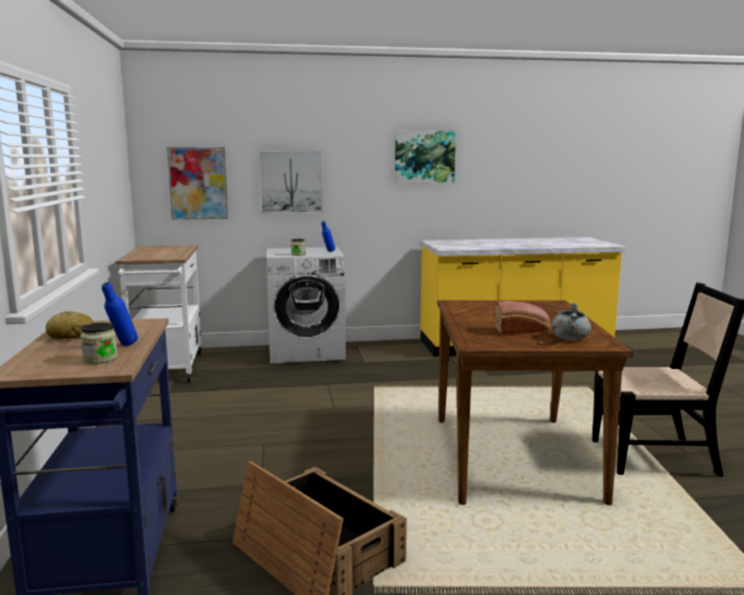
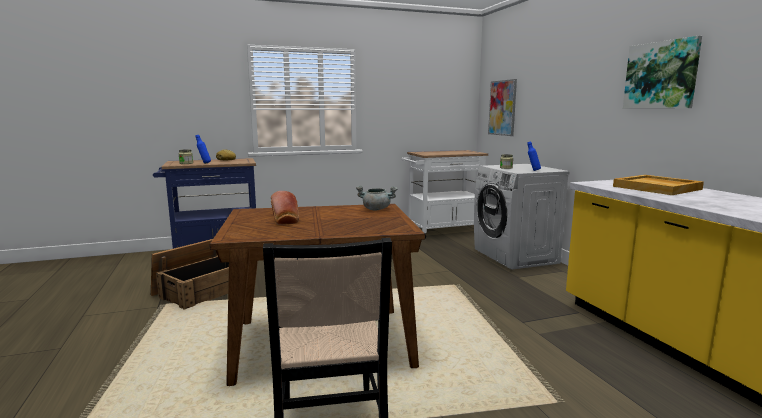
camera: 80 degrees right, 0 degrees up
(291, 182) = (549, 107): picture -> none
(472, 243) = (657, 188): none -> beige tray
(570, 338) = (256, 229): grey cooking pot -> grey cooking pot (376, 209)

